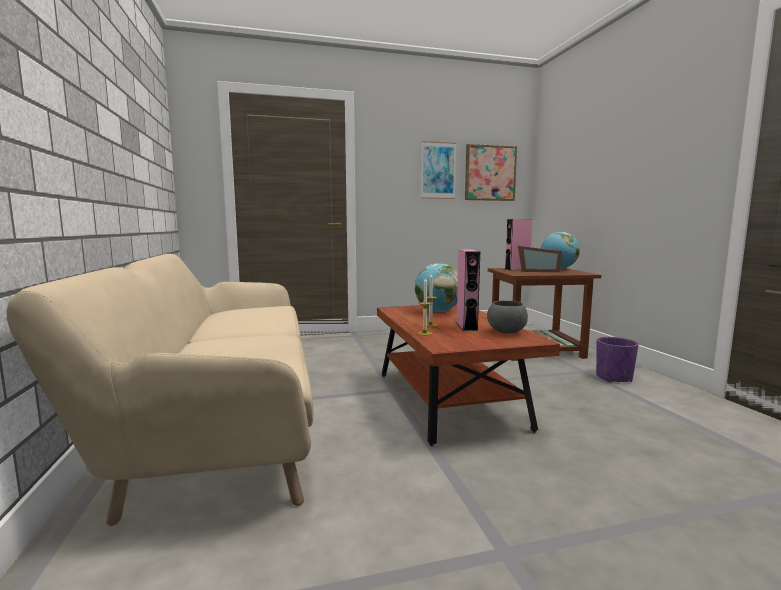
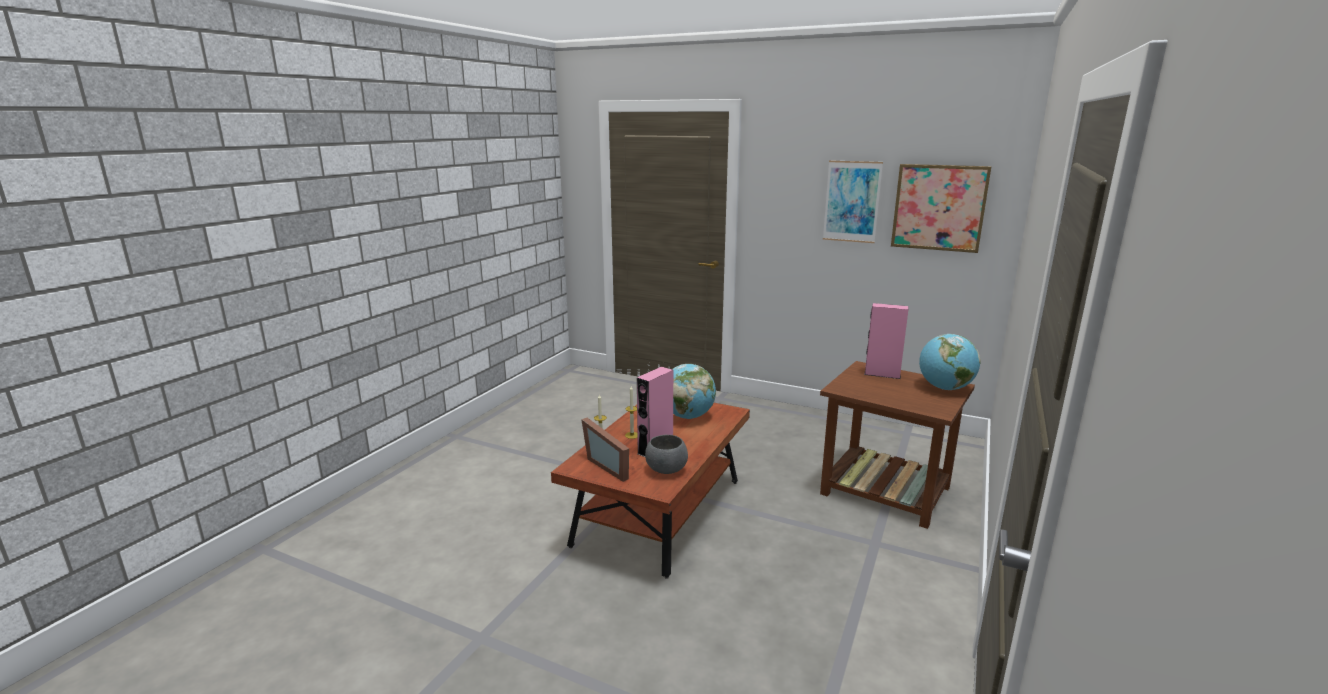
camera: 40 degrees right, 10 degrees up
(221, 419) = (487, 460): beige sofa -> none
(537, 271) = (891, 387): picture frame -> picture frame (610, 465)
(614, 378) = (892, 567): purple planter -> none

